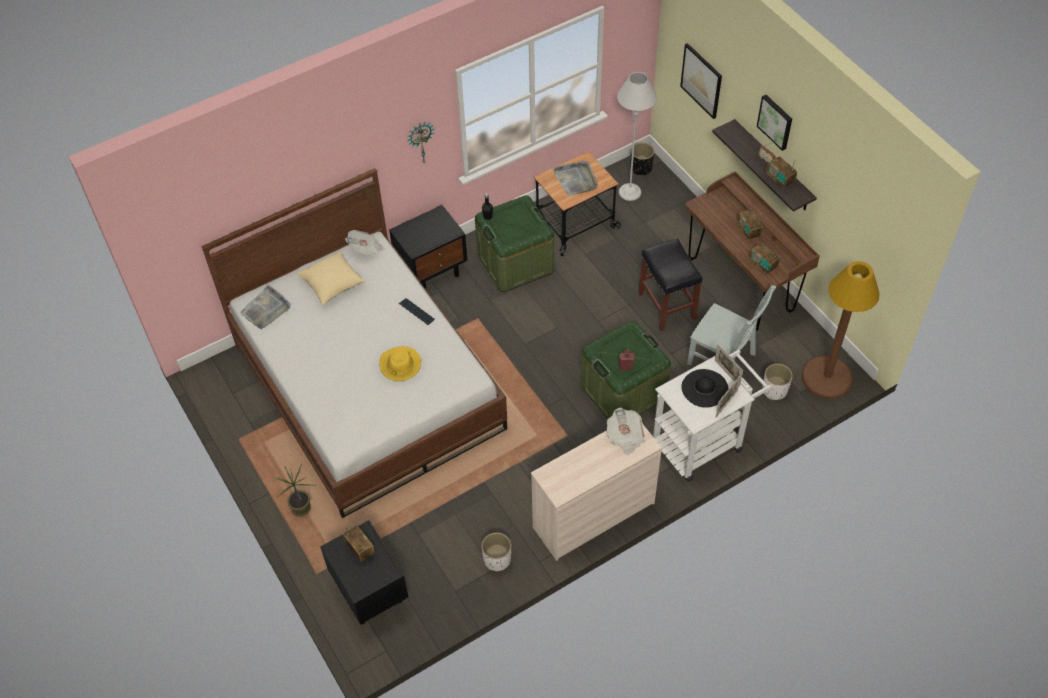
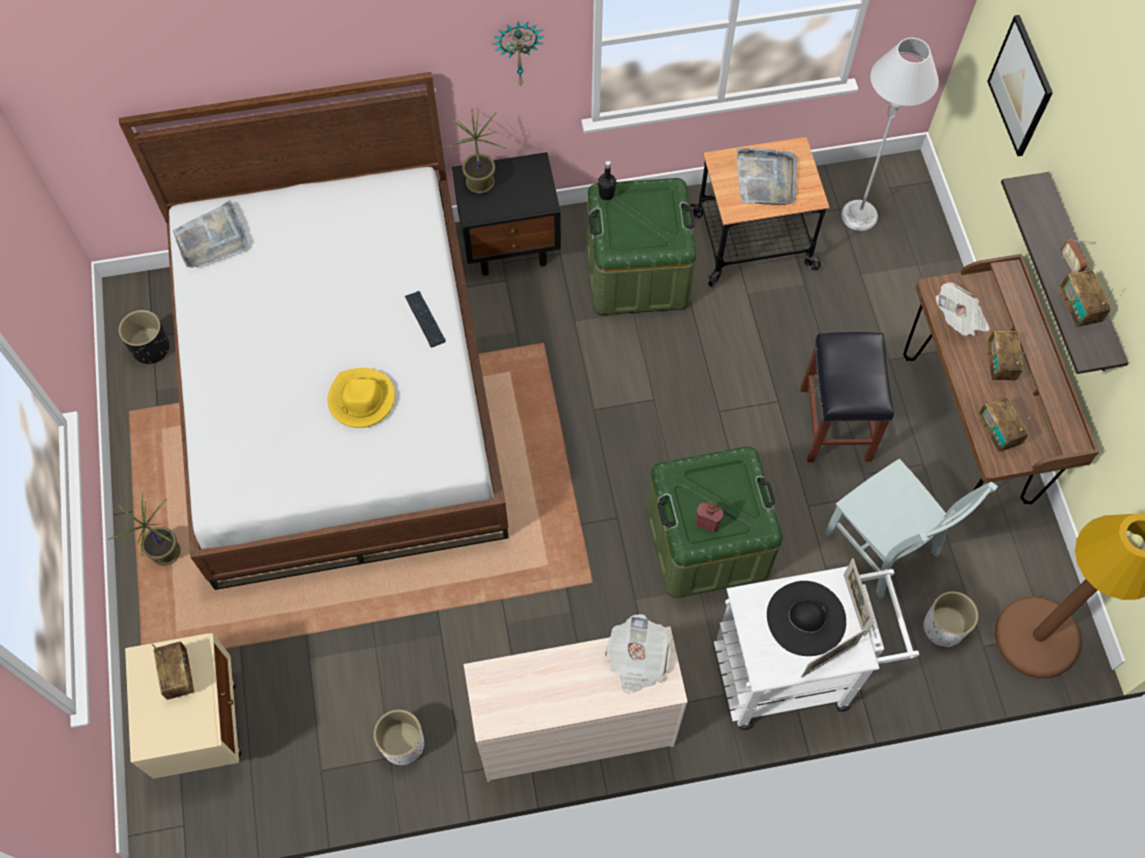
camera: 20 degrees right, 10 degrees up
(332, 284) = (324, 231): beige pillow -> none
(366, 249) = (397, 190): newspaper -> newspaper (959, 319)
(369, 593) = (201, 723): black nightstand -> beige nightstand
(411, 233) = (481, 184): none -> potted plant
(641, 168) = (893, 181): black planter -> black planter (151, 348)
(776, 121) = (1109, 209): picture -> none

